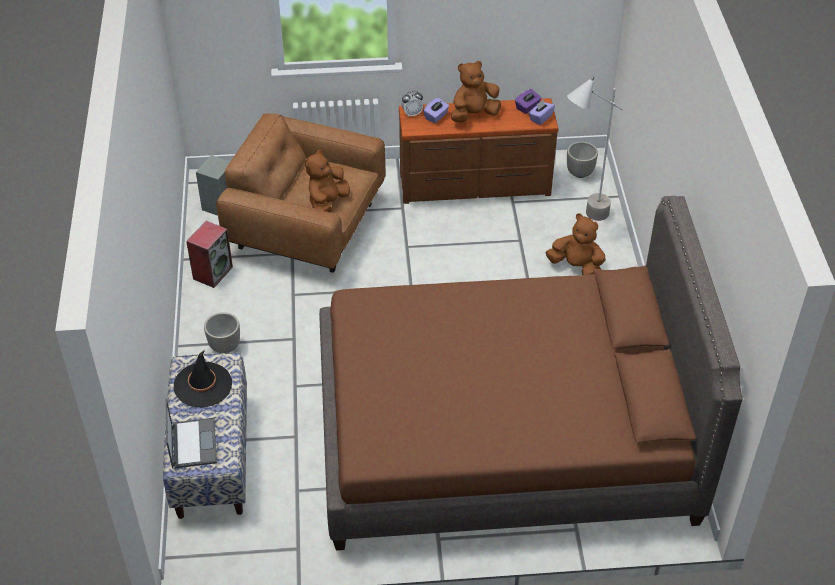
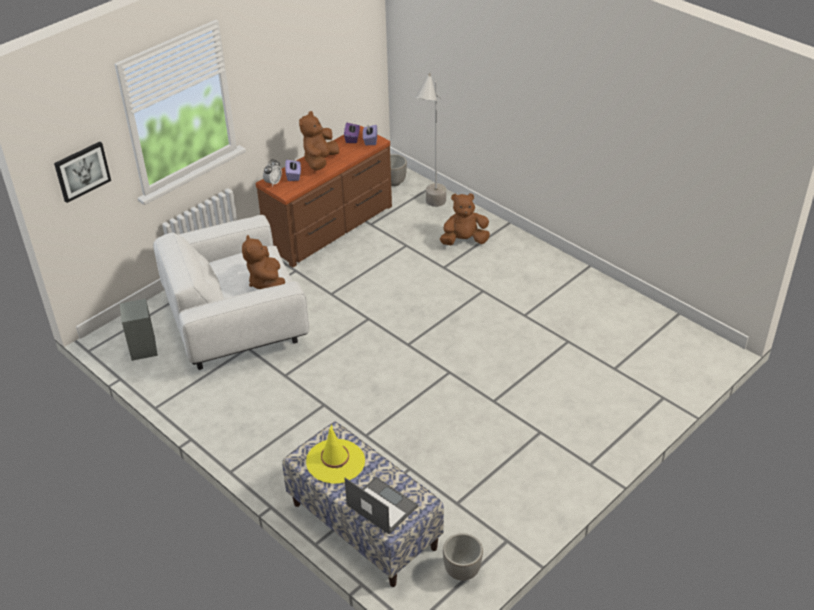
camera: 40 degrees left, 5 degrees down
(203, 385) = (335, 461): black hat -> yellow hat
(212, 272) = (198, 399): speaker -> none
(213, 23) = (82, 171): none -> picture
(224, 346) = (275, 444): planter -> planter (461, 571)
(306, 226) = (236, 323): brown armchair -> white armchair
(503, 434) = (548, 371): brown bed -> none

